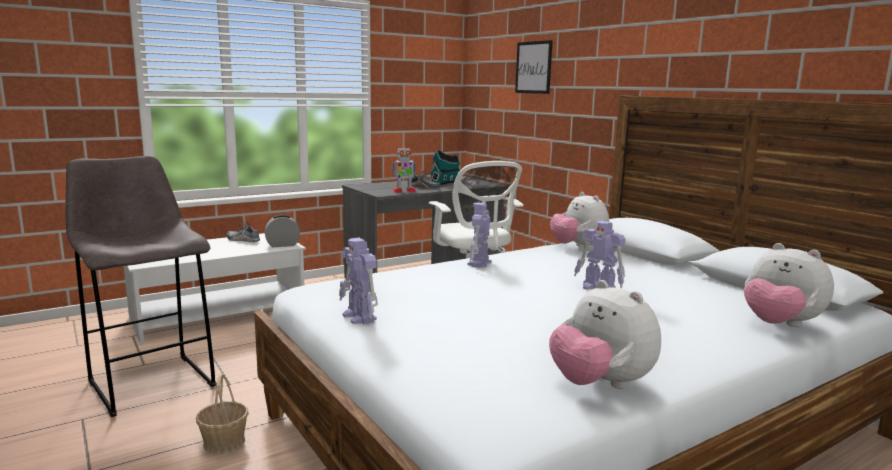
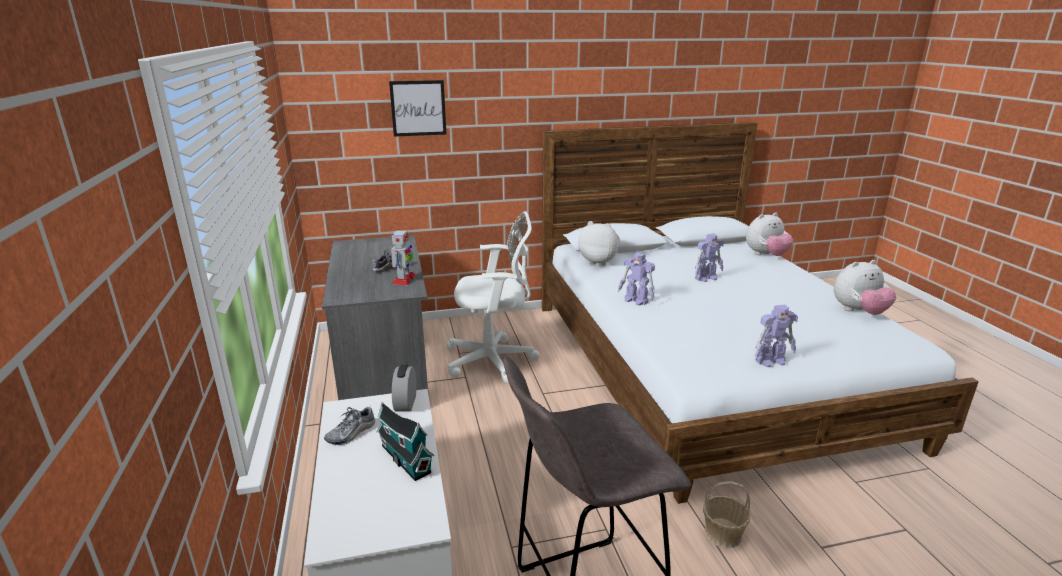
camera: 70 degrees left, 10 degrees up
(446, 182) = (366, 254): toy house -> toy house (404, 458)
(578, 247) = (599, 261): plush toy -> plush toy turned 150 degrees counterclockwise

